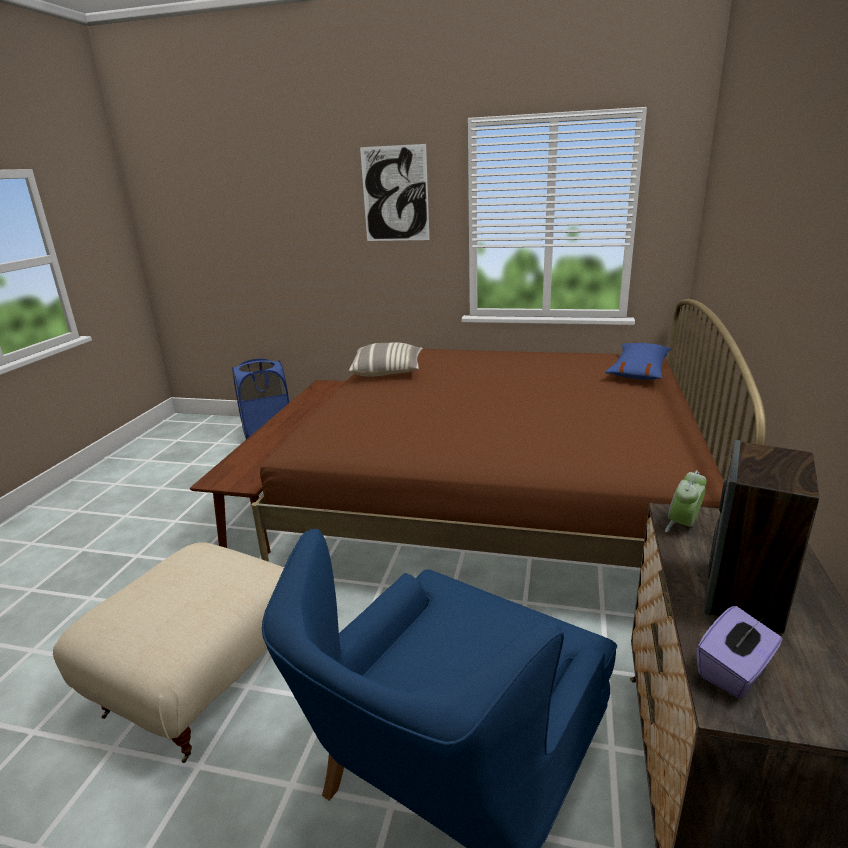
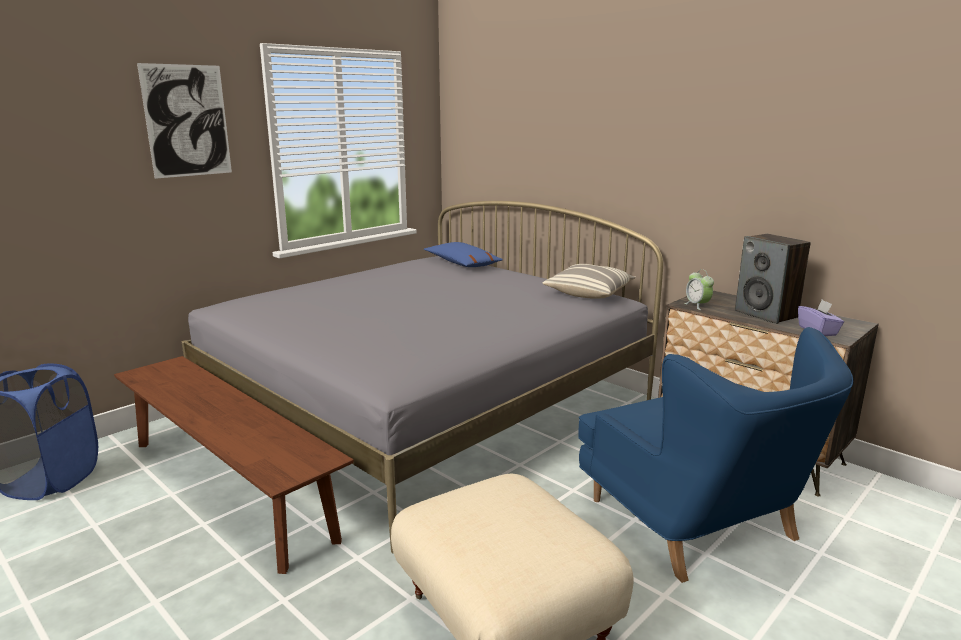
camera: 60 degrees left, 5 degrees down
(387, 372) = (289, 316): pillow -> pillow (589, 293)
(499, 500) = (426, 405): brown bed -> grey bed

